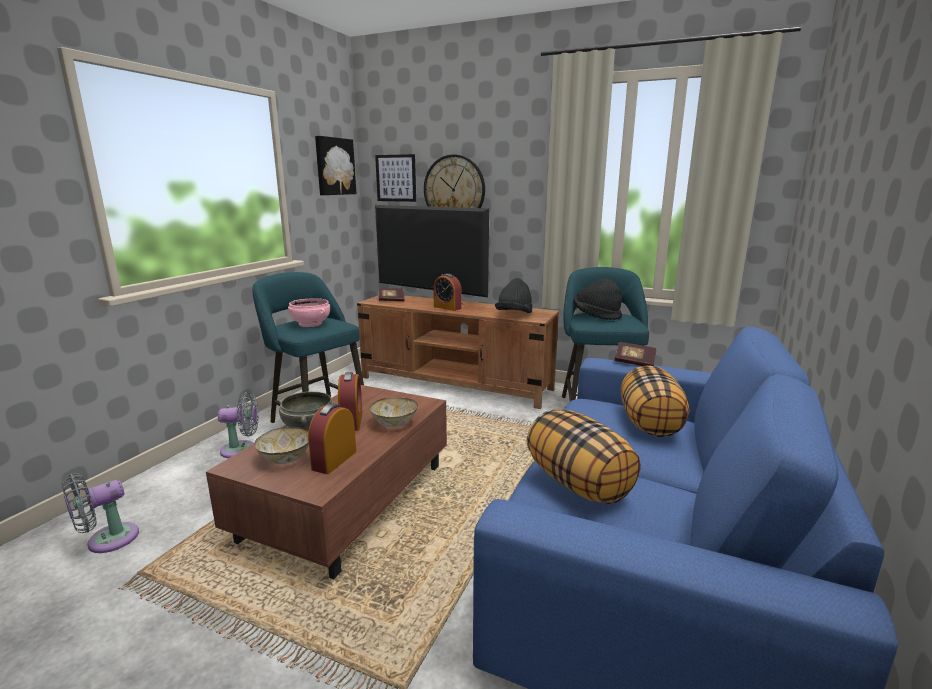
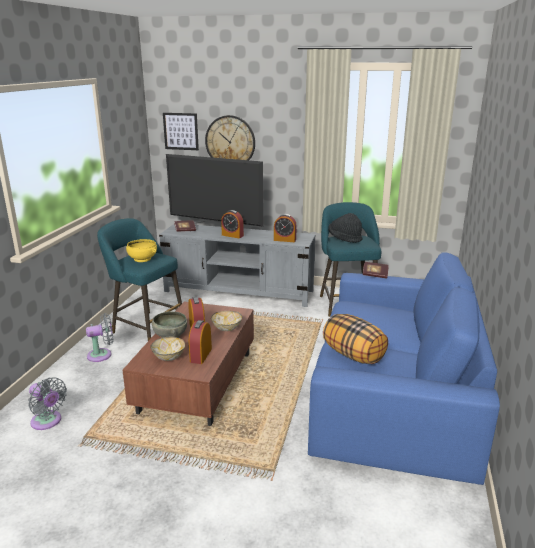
camera: 10 degrees left, 5 degrees up
(107, 540) = (48, 422): grey fan -> grey fan turned 90 degrees counterclockwise
(310, 324) = (142, 259): pink bowl -> yellow bowl
(334, 166) = (133, 125): picture -> none
(456, 383) = (239, 291): brown tv stand -> grey tv stand
(514, 315) = (285, 240): black hat -> alarm clock
(650, 424) = (388, 315): pillow -> none

